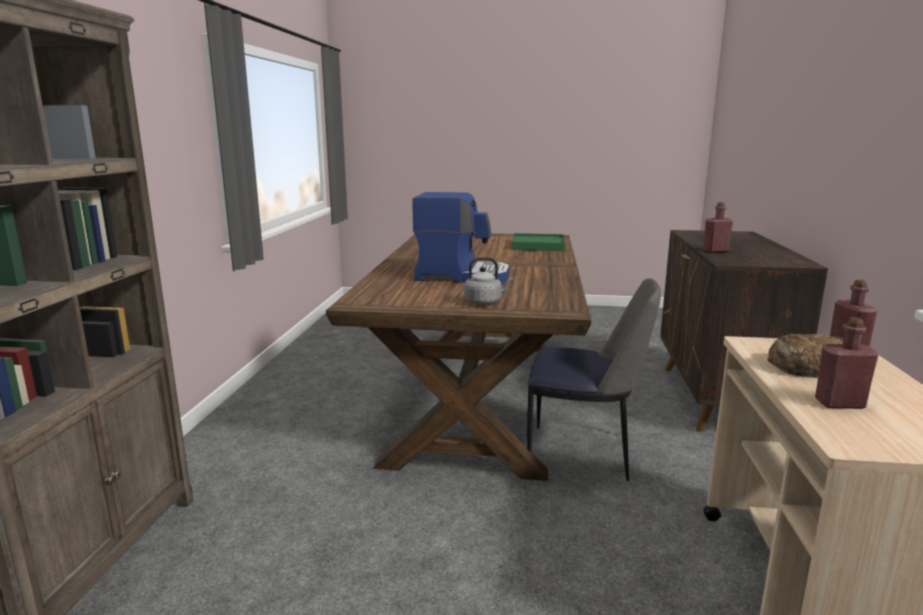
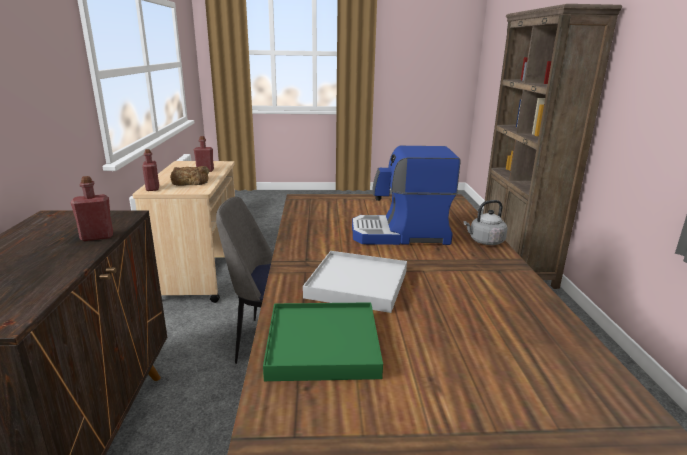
camera: 170 degrees right, 5 degrees up
(485, 302) = (360, 203): grey kettle -> grey kettle (484, 241)
(514, 257) = (357, 284): none -> white tray

